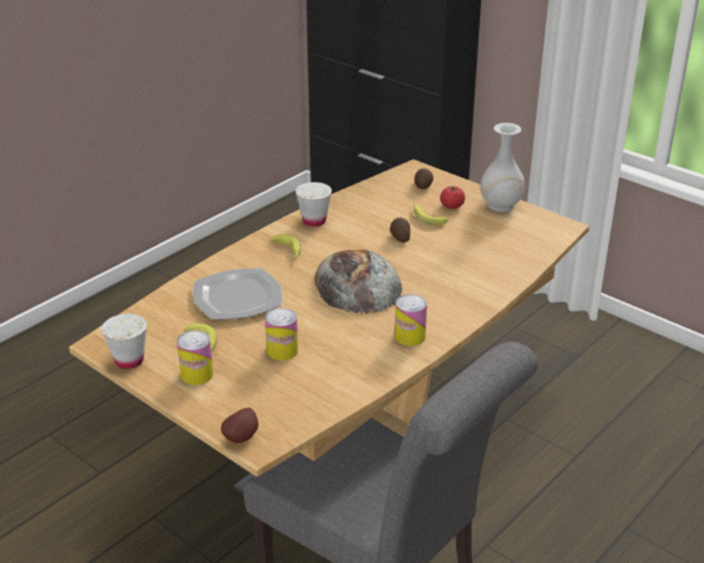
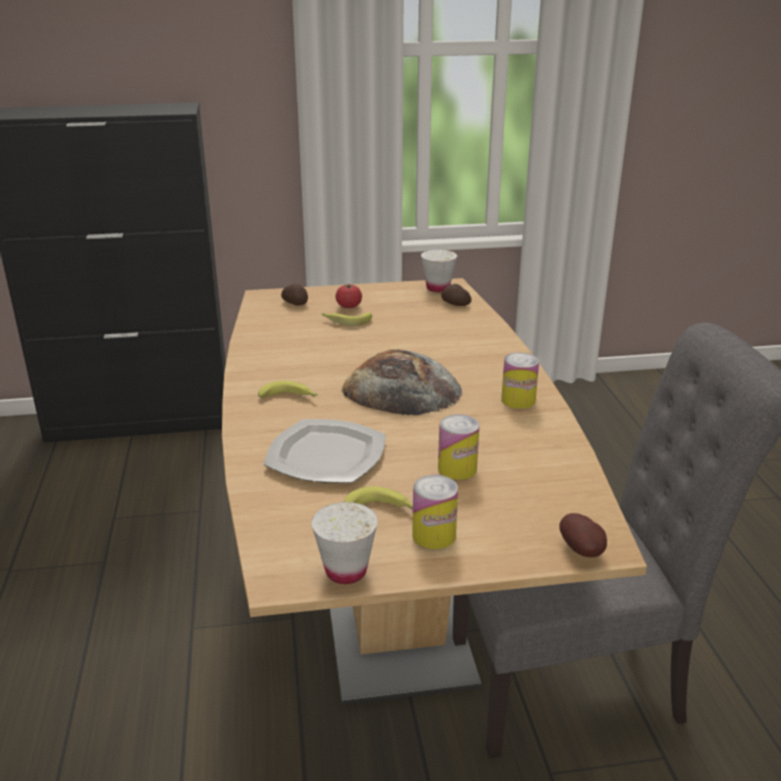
camera: 50 degrees left, 5 degrees down
(314, 221) = (261, 366): white cup -> white cup (438, 288)
(400, 237) = (358, 343): potato -> potato (455, 304)
(500, 206) = (382, 291): white vase -> none

